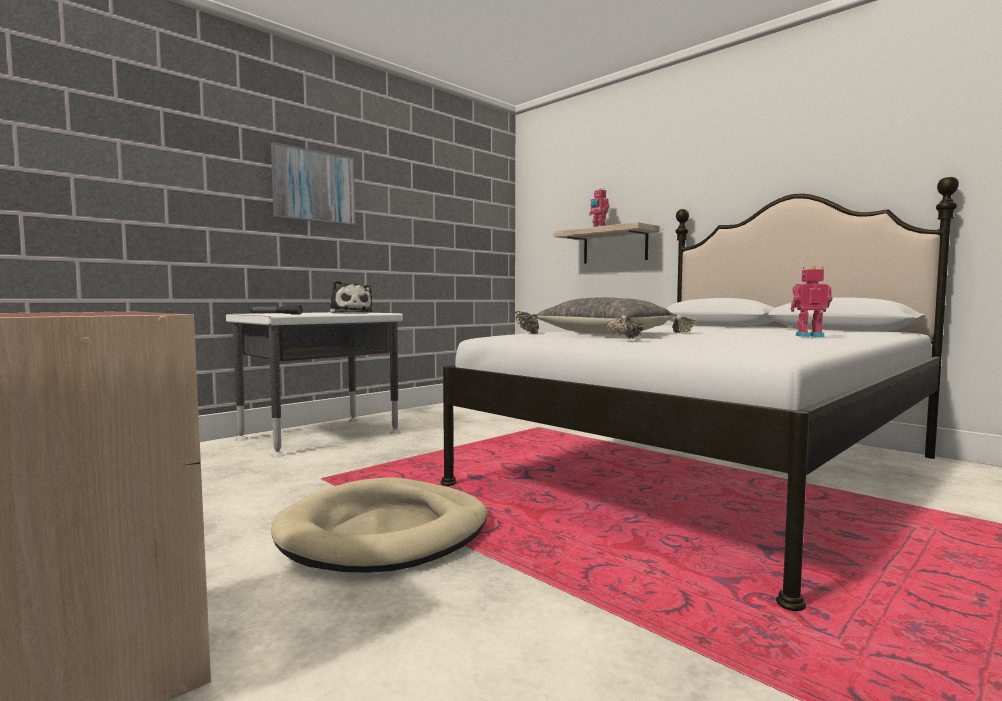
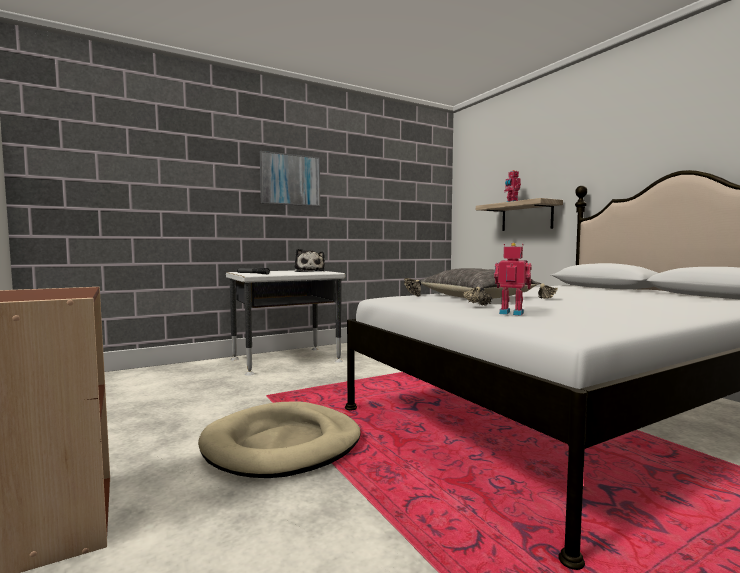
camera: 15 degrees right, 0 degrees up
(809, 336) = (662, 306): toy robot -> toy robot (511, 313)

